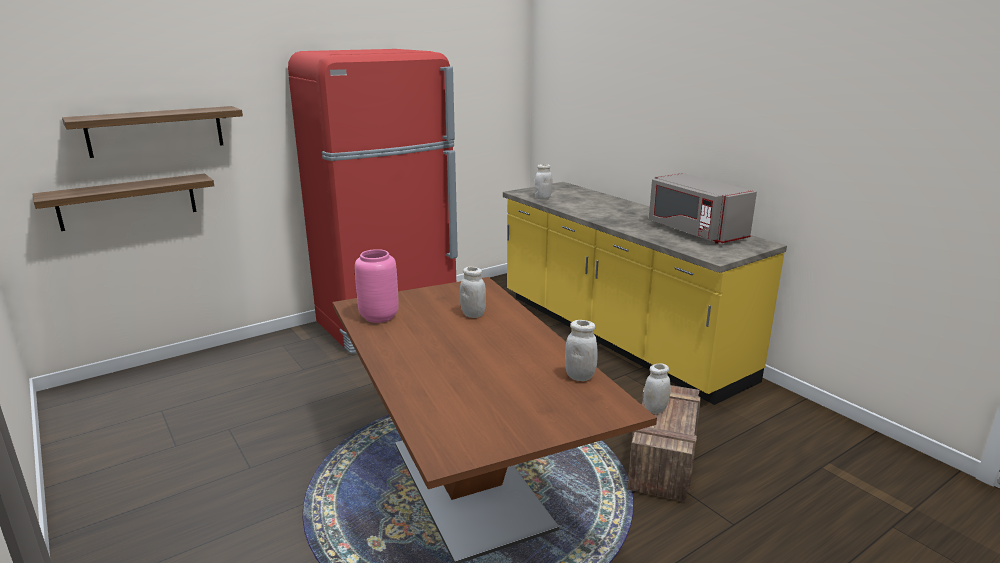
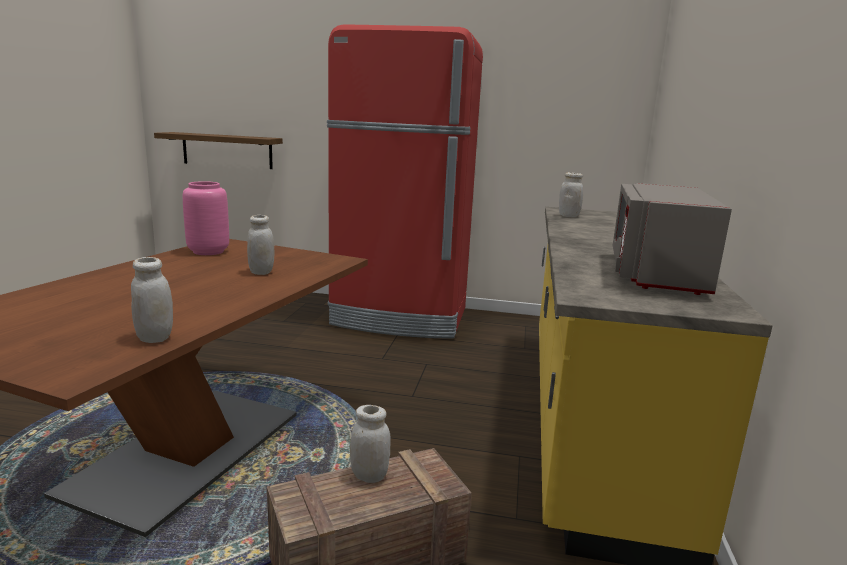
camera: 45 degrees right, 5 degrees down
(156, 131) = (252, 97): shelf -> none

